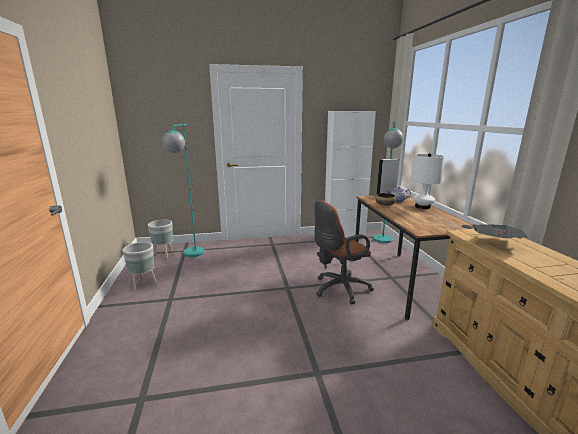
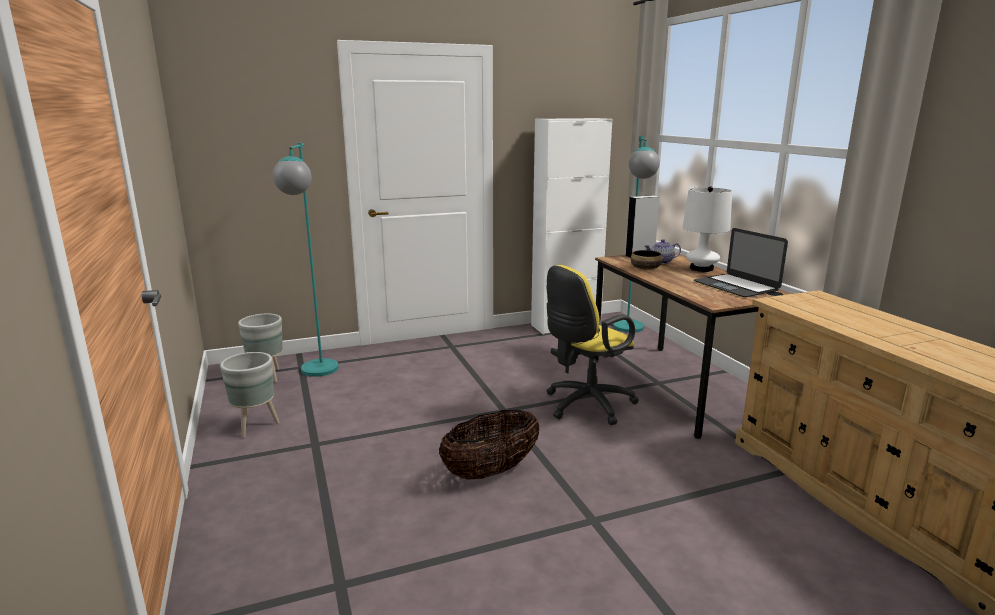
camera: 10 degrees left, 0 degrees up
(264, 328) = (491, 471): none -> basket
(339, 289) = (585, 406): brown office chair -> yellow office chair
(441, 219) = (736, 285): none -> laptop
(495, 244) = (823, 312): newspaper -> none

